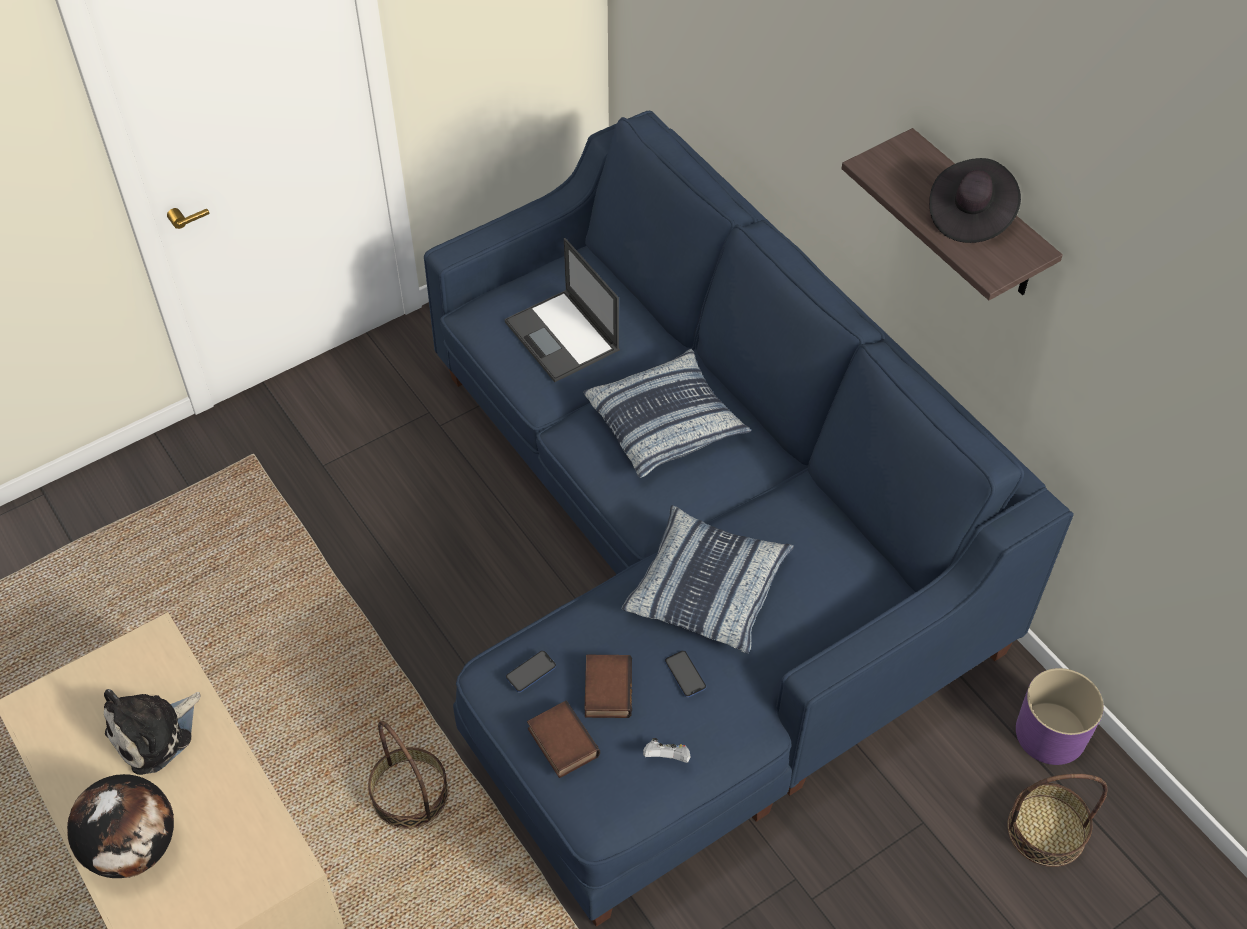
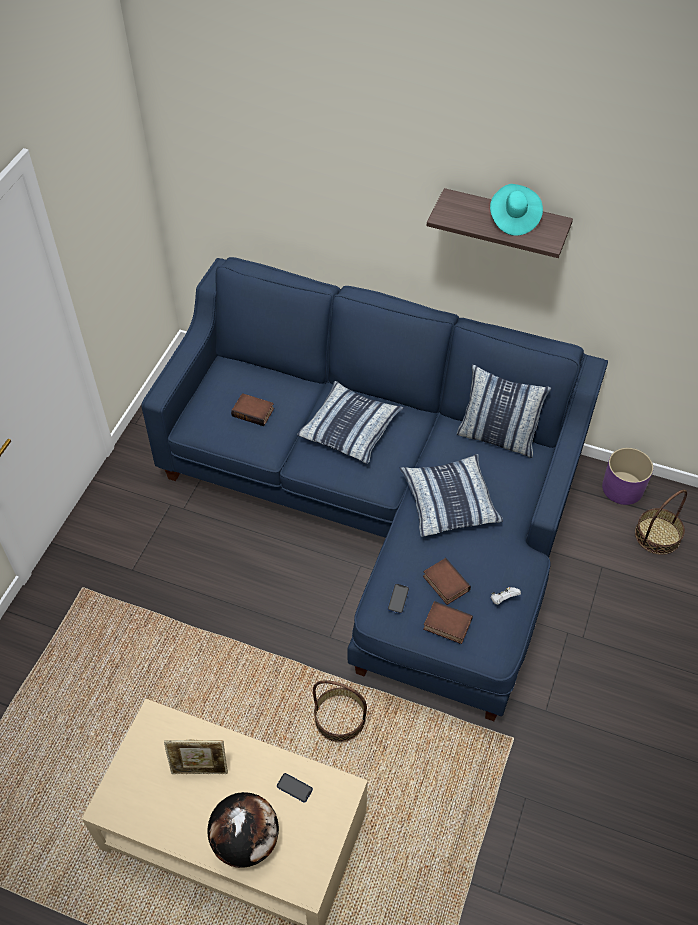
camera: 35 degrees left, 0 degrees up
(155, 733) = (200, 770): plush toy -> picture frame
(563, 337) = (254, 412): laptop -> book
(685, 674) = (477, 552): phone -> phone (294, 788)
(853, 542) = (497, 437): none -> pillow
(969, 216) = (513, 219): black hat -> turquoise hat

